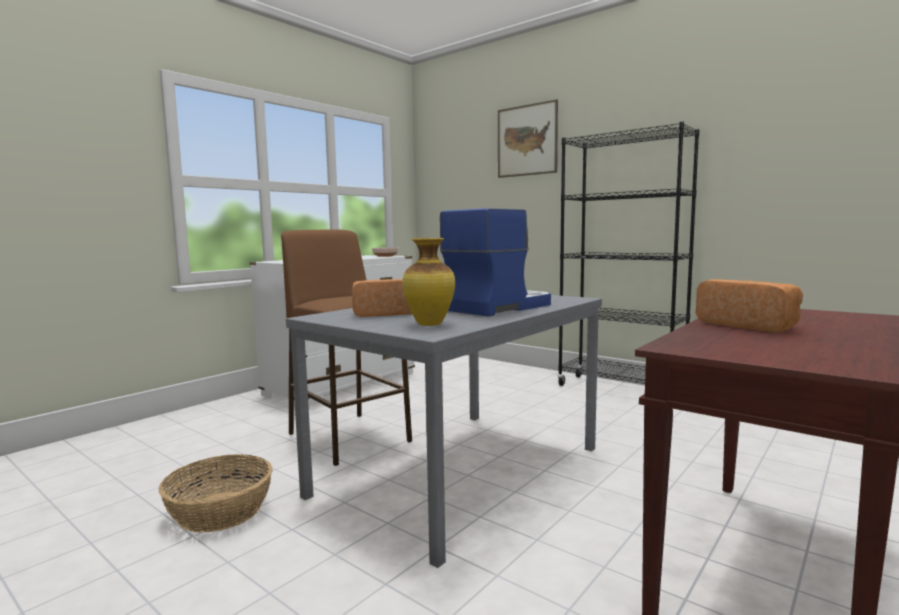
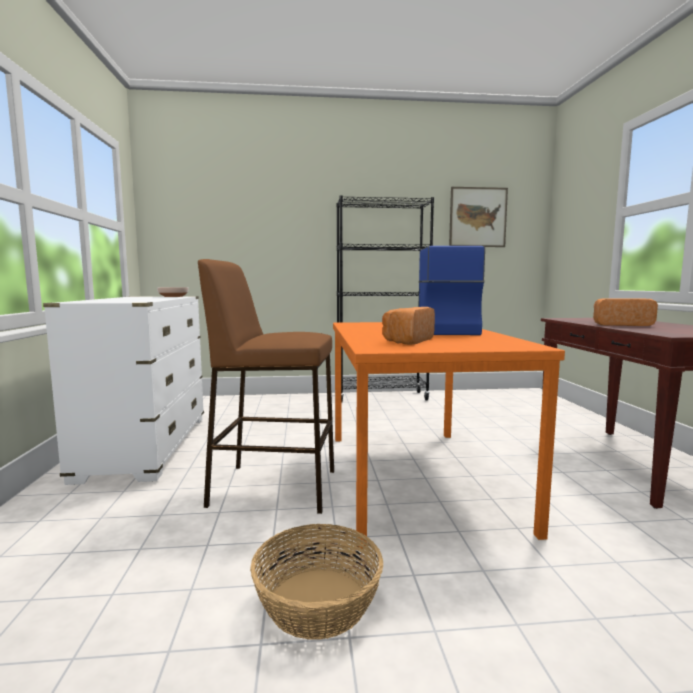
camera: 45 degrees left, 0 degrees up
(429, 325) = (490, 343): vase -> none
(461, 472) = (417, 477): grey dining table -> orange dining table
(527, 140) = (279, 192): picture -> picture (478, 217)

